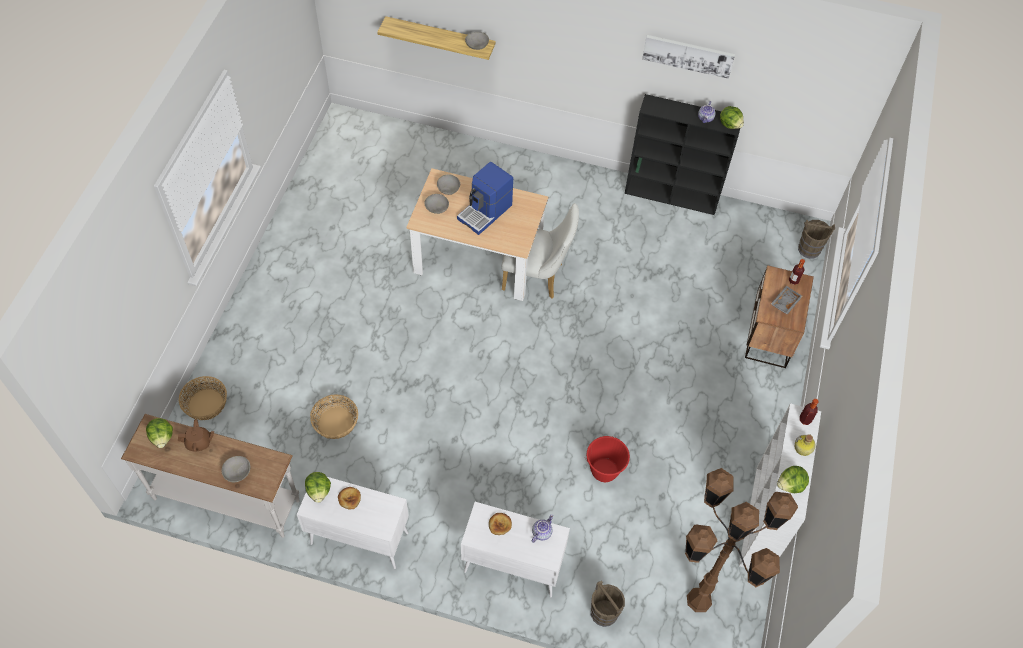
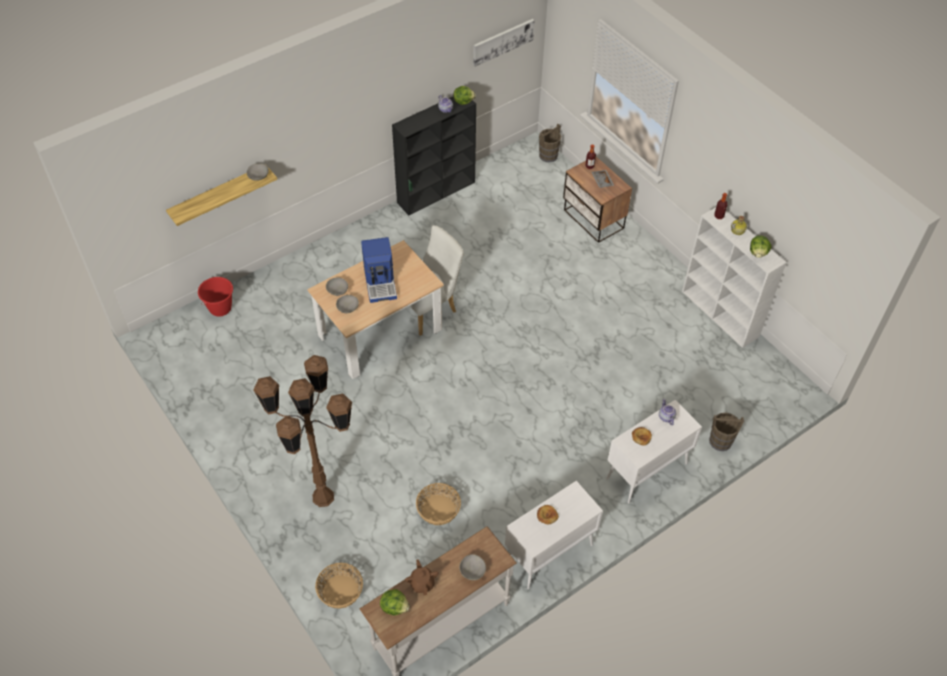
camera: 50 degrees left, 5 degrees down
(199, 442) = (422, 583): brown teapot -> brown teapot turned 45 degrees counterclockwise
(319, 491) = (524, 531): lettuce -> none
(604, 470) = (617, 372): red bucket -> red bucket (220, 308)
(688, 55) = (413, 70): picture -> picture (503, 41)
(698, 600) = (749, 384): brown floor lamp -> brown floor lamp (322, 497)

